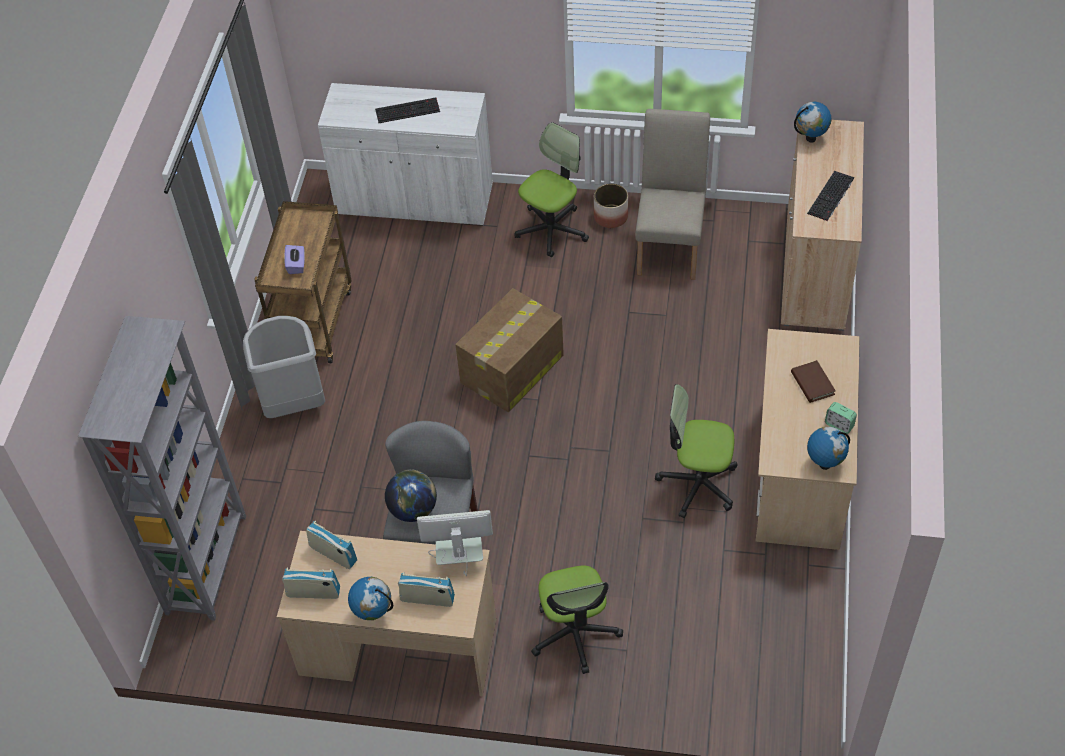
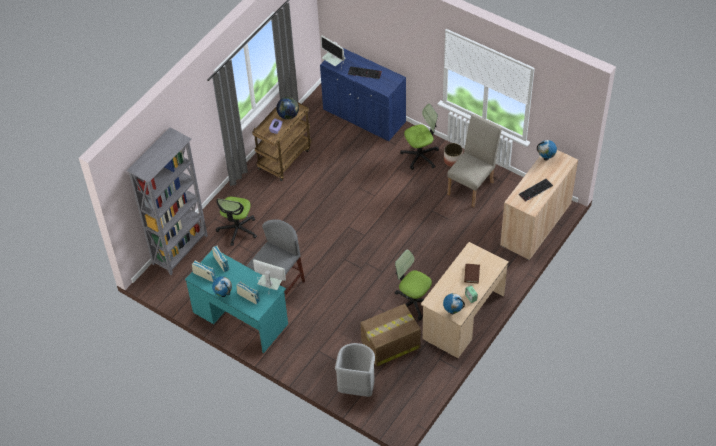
camera: 25 degrees right, 0 degrees up
(294, 404) = (255, 193): grey trash can -> grey trash can (357, 388)
(345, 116) = (334, 65): none -> monitor
(398, 646) = (240, 318): beige desk -> turquoise desk
(413, 510) = (264, 258): globe -> globe (288, 116)
(415, 200) = (364, 116): white cabinet -> blue cabinet
(511, 370) = (360, 216): cardboard box -> cardboard box (390, 344)
(575, 634) = (318, 344): office chair -> office chair (237, 230)

